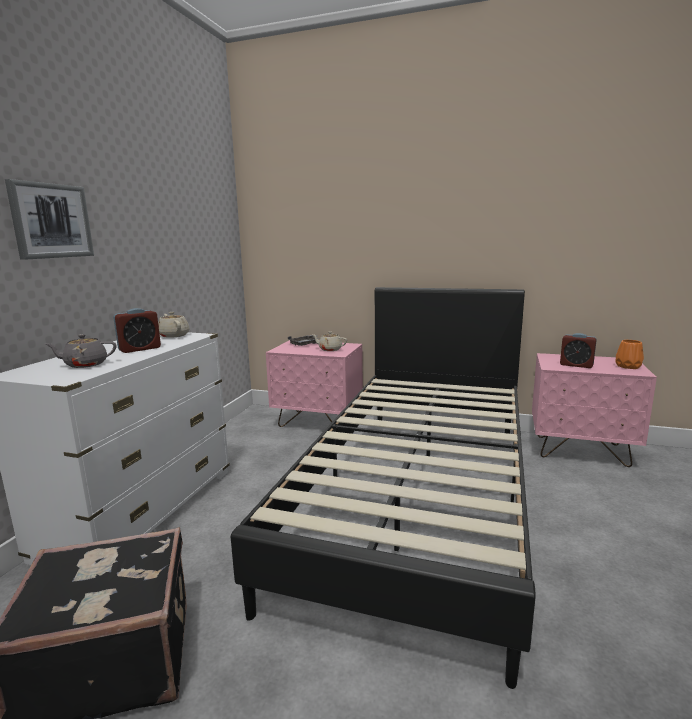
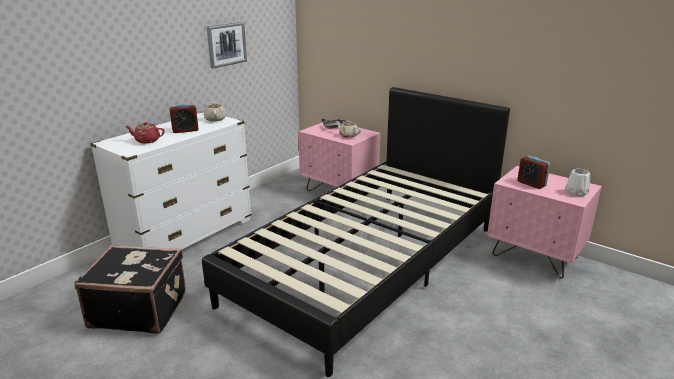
camera: 20 degrees right, 10 degrees up
(51, 221) = (135, 42): picture -> picture (226, 44)
(85, 364) = (147, 140): grey teapot -> red teapot
(629, 366) = (577, 193): orange vase -> white vase

